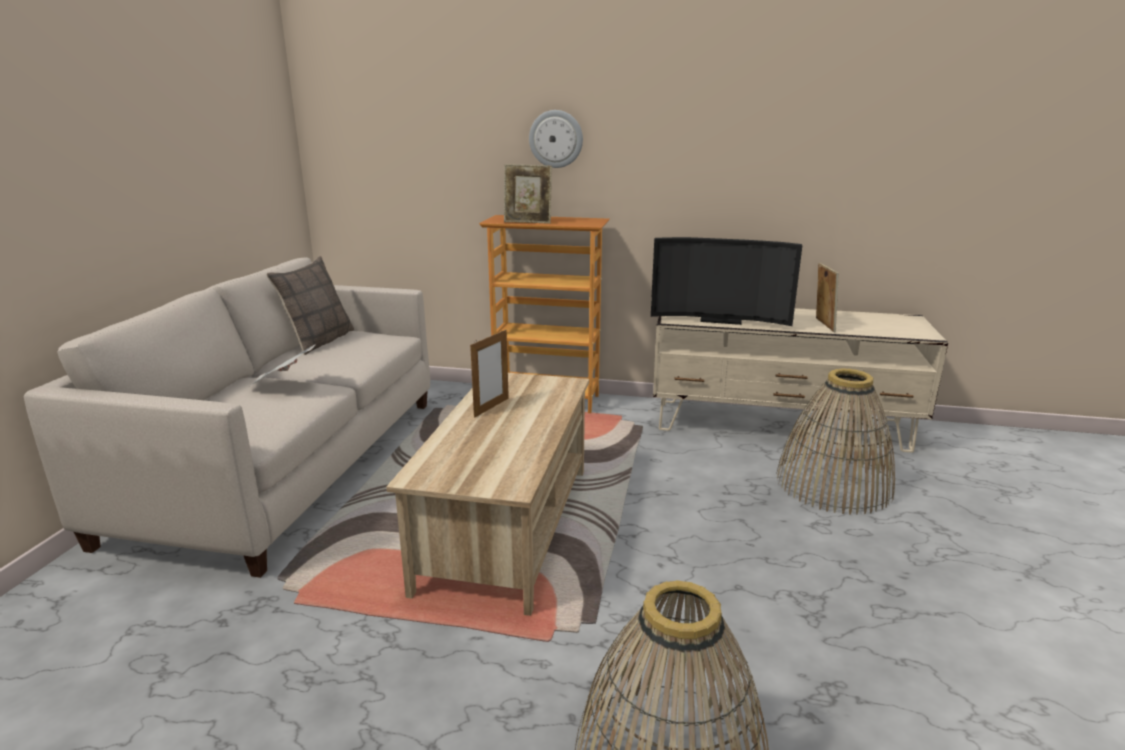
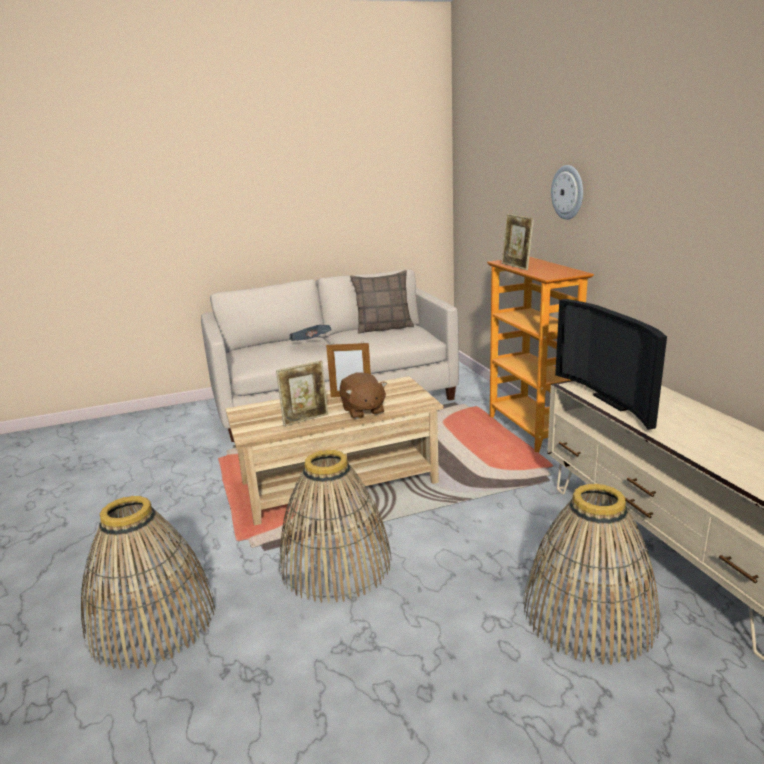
camera: 60 degrees right, 0 degrees up
(544, 412) = (362, 411): none -> brown plush toy
(669, 579) = (336, 563): none -> basket
(823, 325) = (704, 445): picture frame -> picture frame (305, 419)

